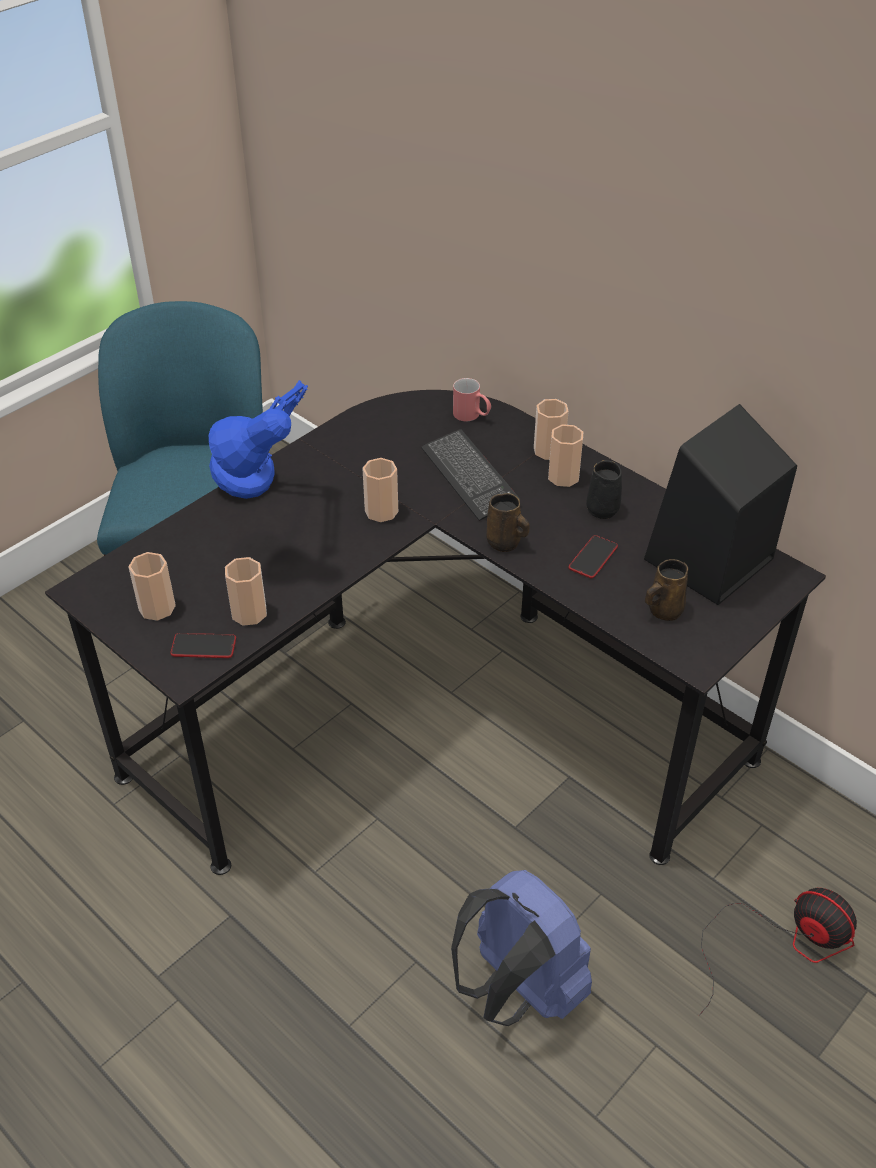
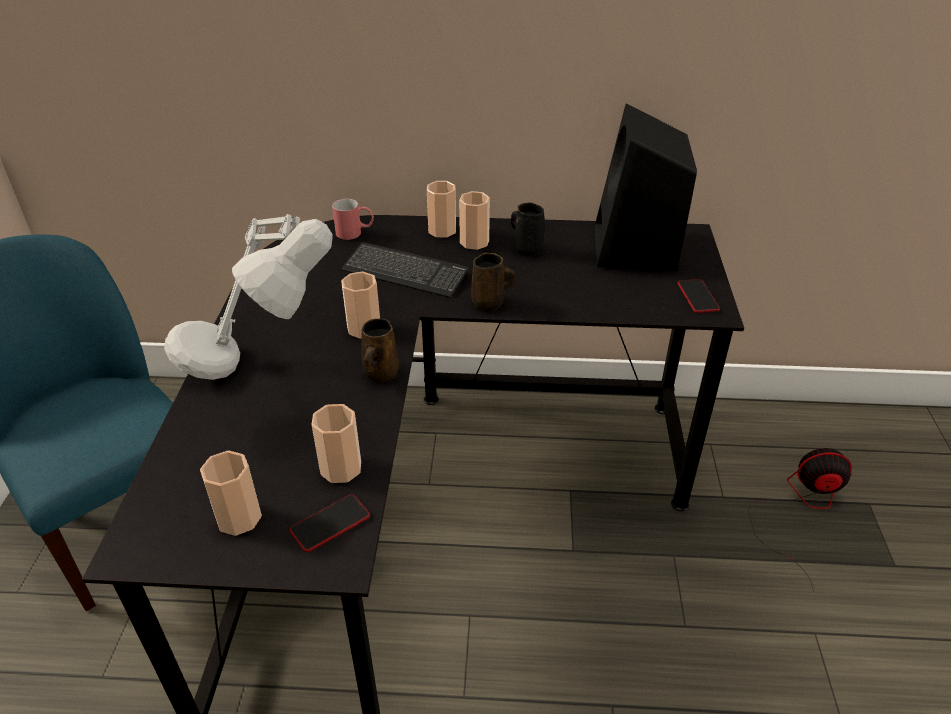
camera: 40 degrees left, 5 degrees down
(266, 517) = (263, 383): blue table lamp -> grey table lamp
(518, 989) = (698, 666): blue backpack -> none
(593, 558) = (563, 282): phone -> phone (698, 297)
(663, 610) = (651, 291): brown mug -> brown mug (380, 374)

